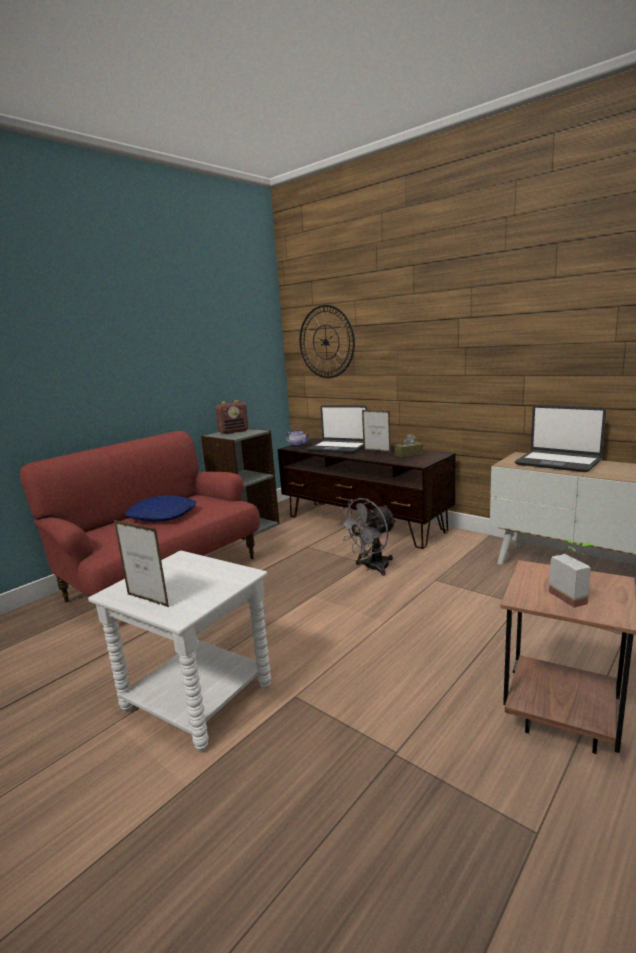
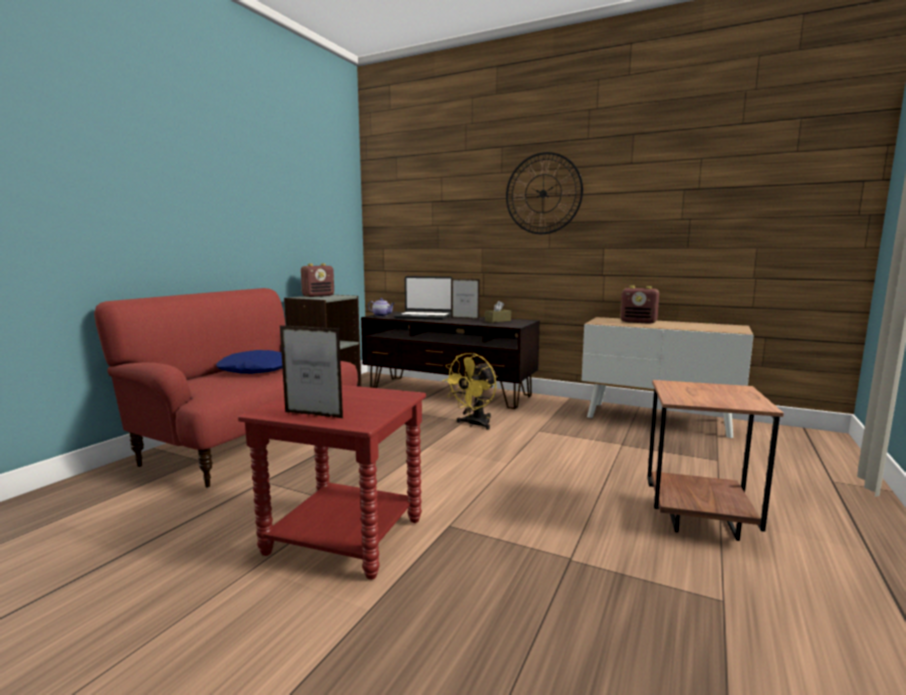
camera: 15 degrees left, 5 degrees down
(199, 698) = (346, 536): white side table -> red side table
(326, 342) = (410, 216): wall clock -> wall clock (543, 193)
(372, 568) = (474, 424): grey fan -> yellow fan
(558, 462) = (638, 322): laptop -> radio
(573, 596) = (717, 397): potted plant -> none

